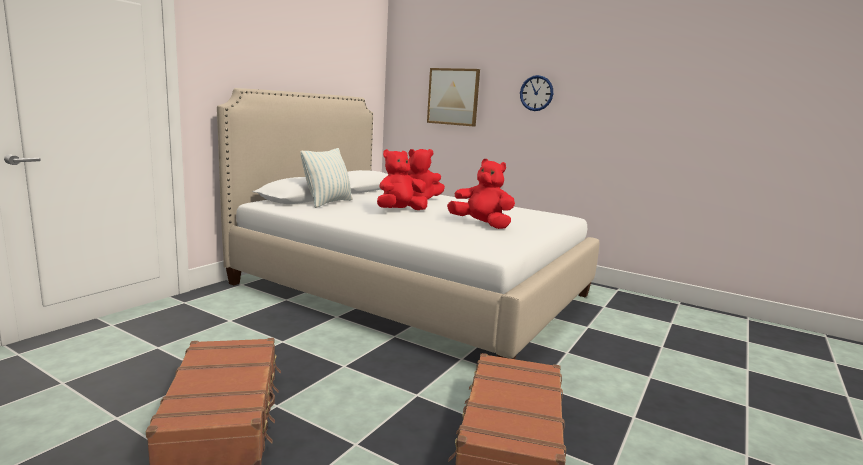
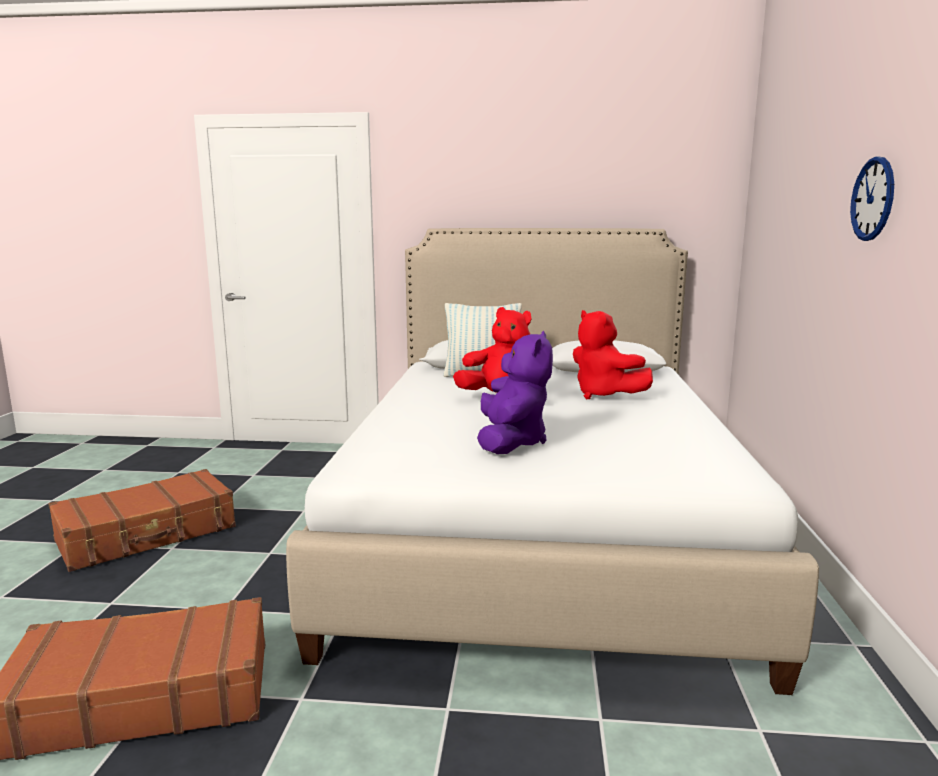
camera: 65 degrees right, 0 degrees up
(453, 97) = (791, 218): picture -> none
(481, 225) = (511, 442): red plush toy -> purple plush toy

